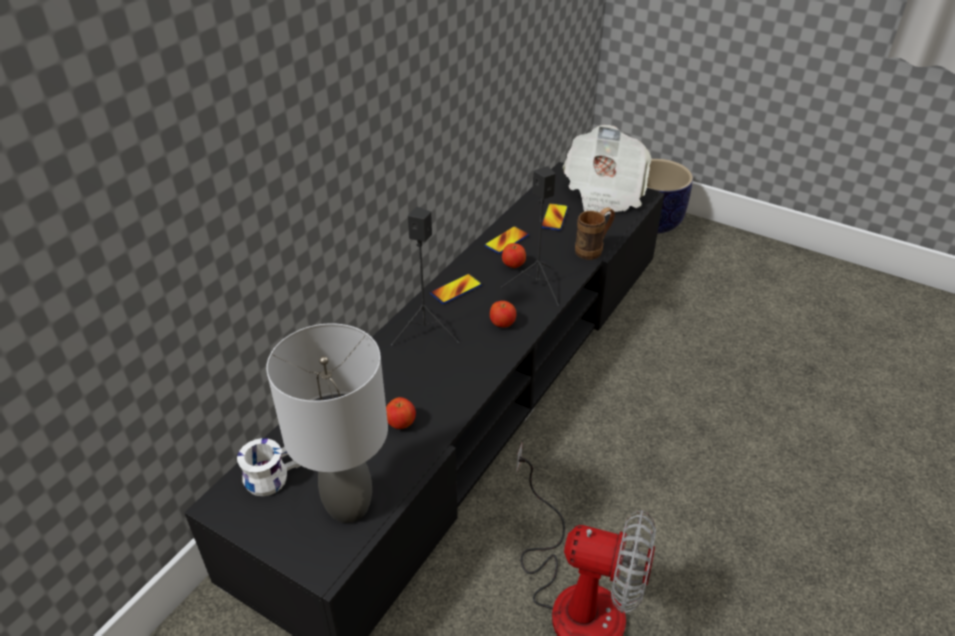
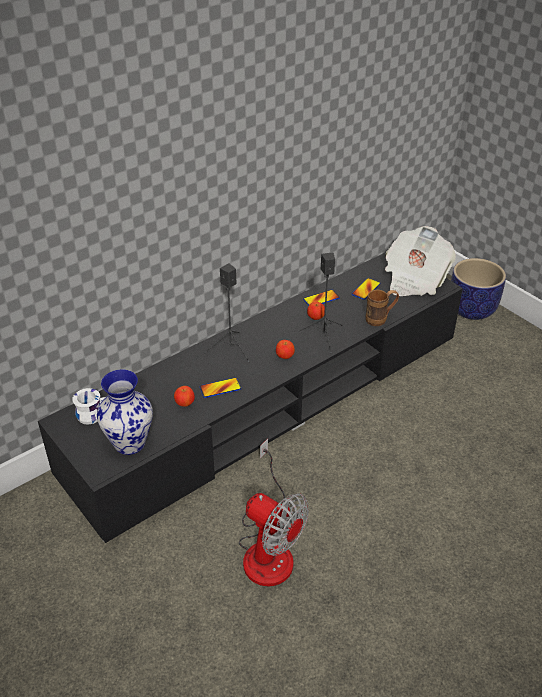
camera: 20 degrees right, 0 degrees up
(350, 505) = (130, 443): grey table lamp -> vase
(456, 290) = (266, 326): phone -> phone (220, 388)

